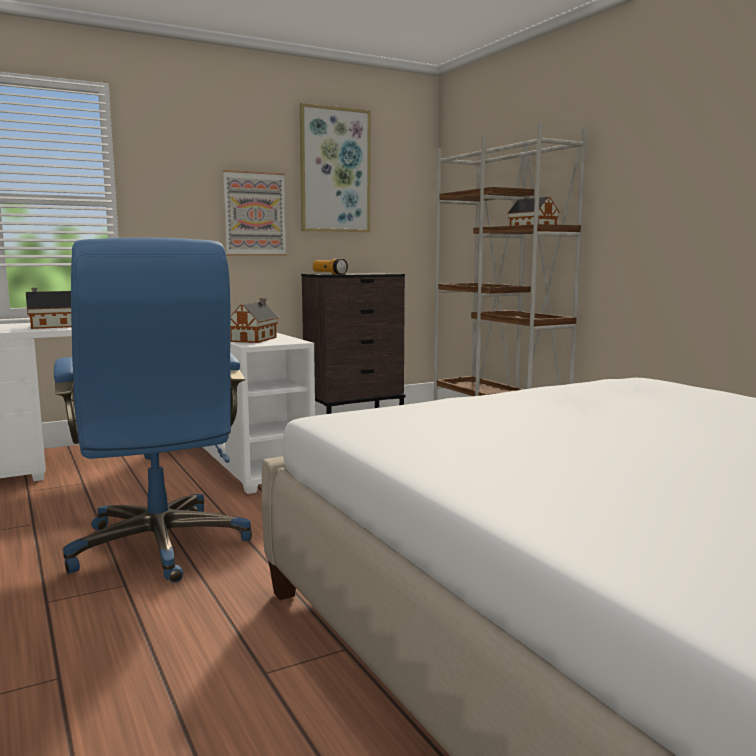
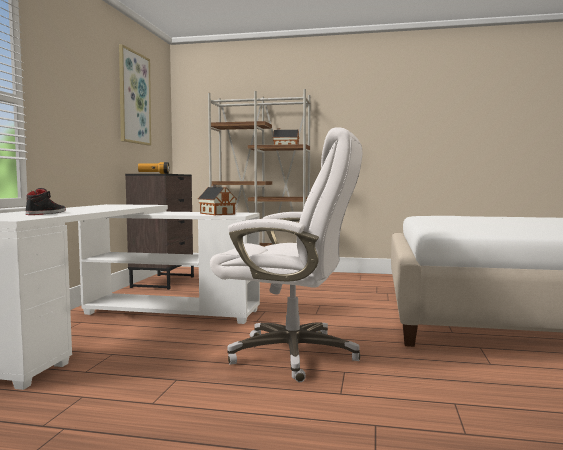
camera: 50 degrees left, 5 degrees down
(52, 326) = (46, 213): toy house -> black shoe
(158, 543) = (289, 354): blue office chair -> white office chair
(254, 214) = (99, 124): picture -> none

